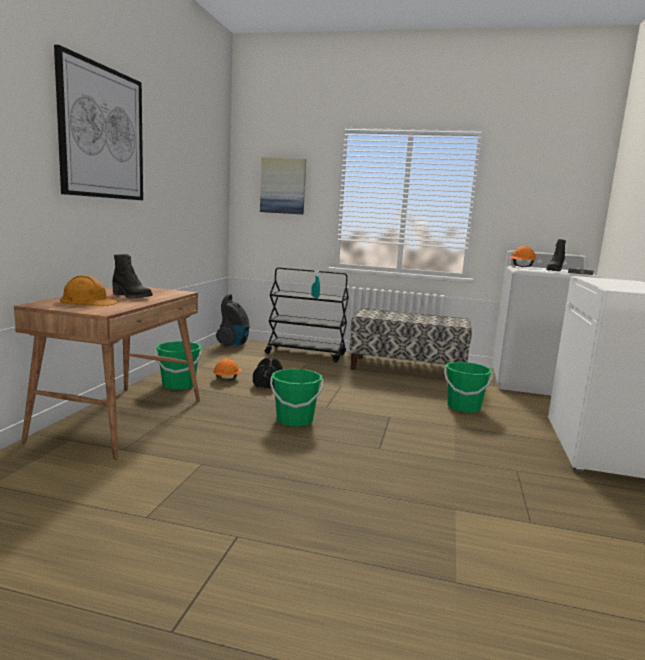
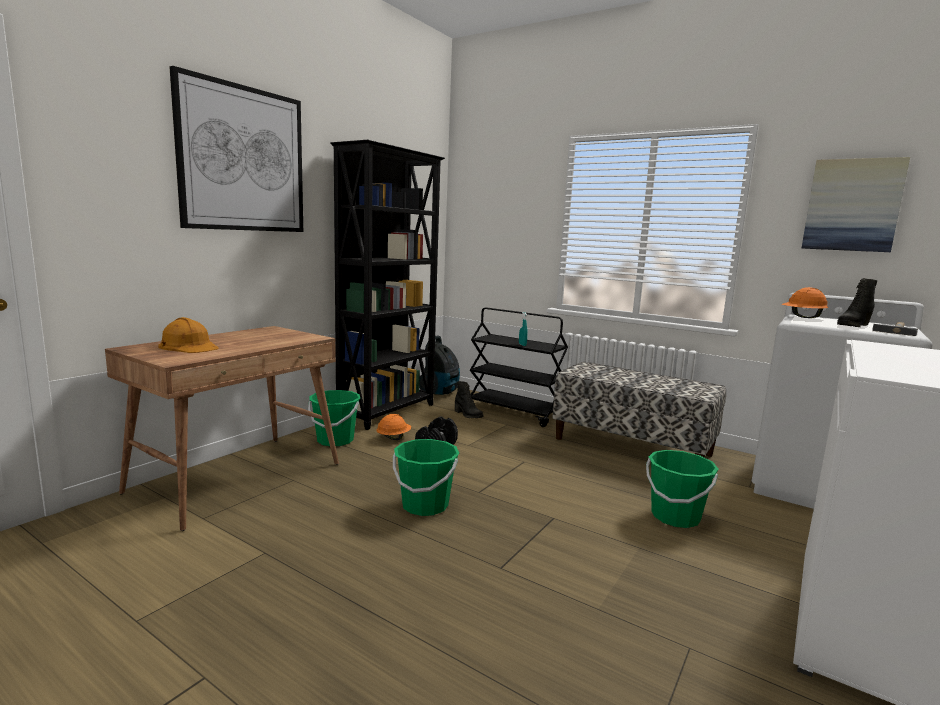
camera: 20 degrees right, 0 degrees up
(131, 296) = (247, 341): black boot -> black boot (468, 415)
(204, 361) = (388, 412): none -> black bookcase
(283, 186) = (501, 211): picture -> picture (852, 205)

